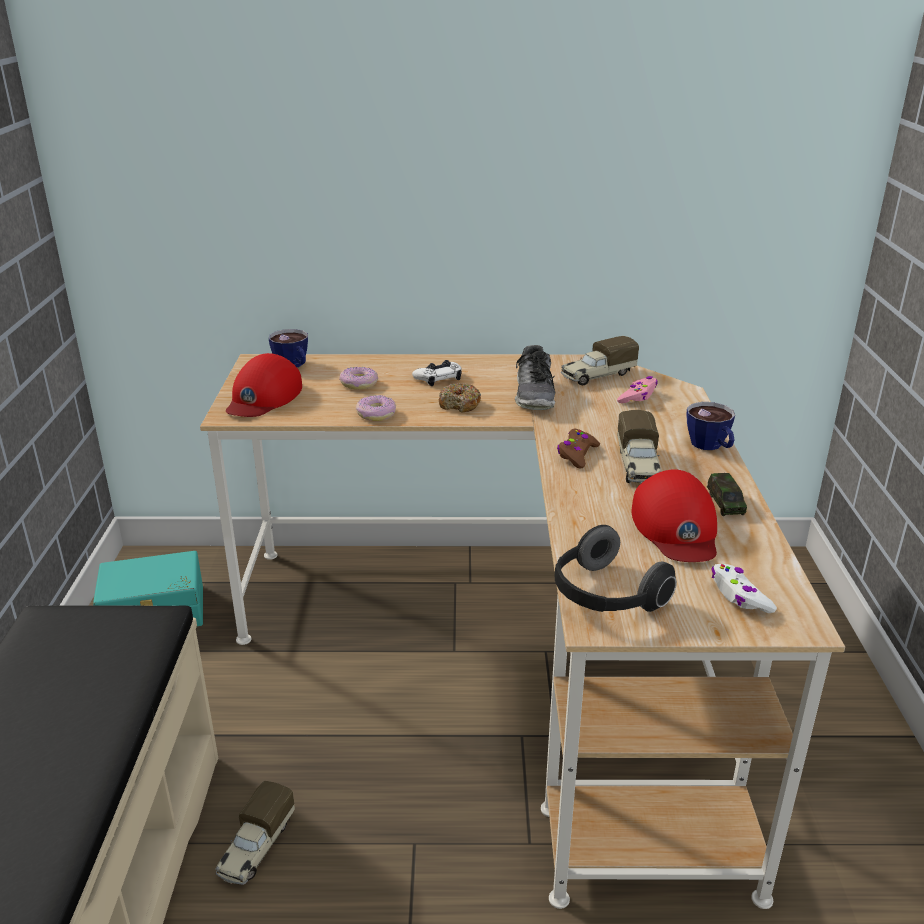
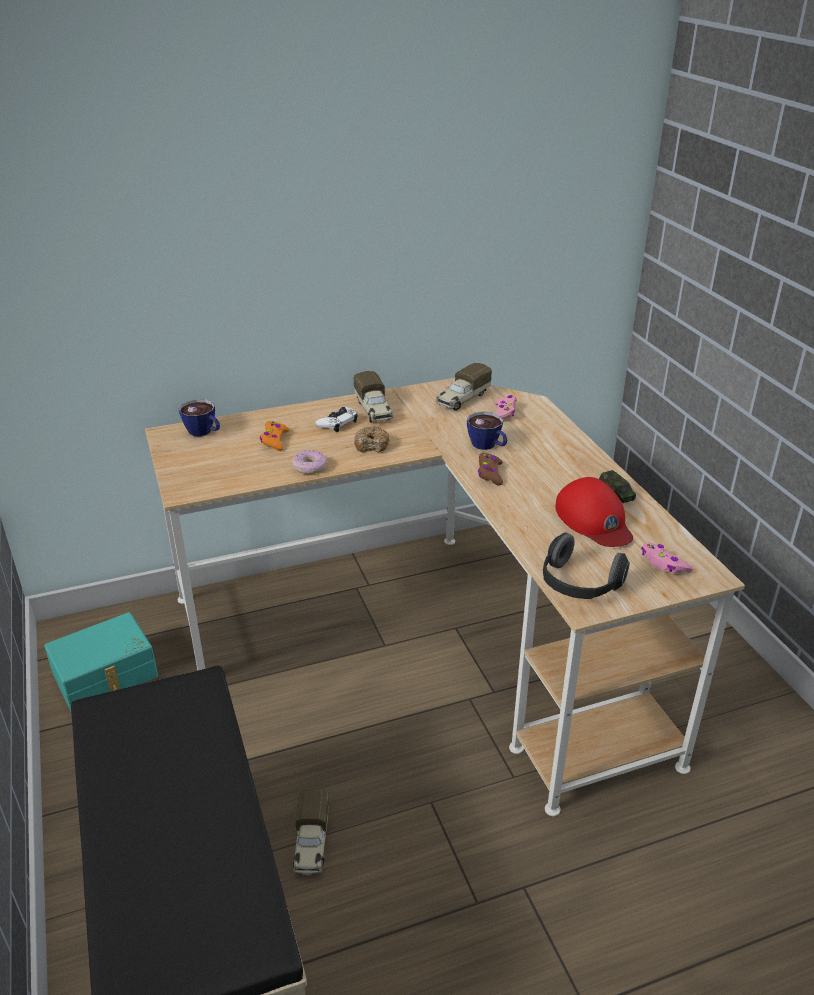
camera: 20 degrees left, 5 degrees up
(263, 397) = (200, 468): red cap -> none
(359, 383) = (274, 440): donut -> orange game controller
(535, 395) = (425, 426): shoe -> none
(638, 466) = (540, 475): toy truck -> toy truck (374, 410)
(711, 447) = (580, 448): cup -> cup (488, 446)
(739, 596) = (663, 564): white game controller -> pink game controller

